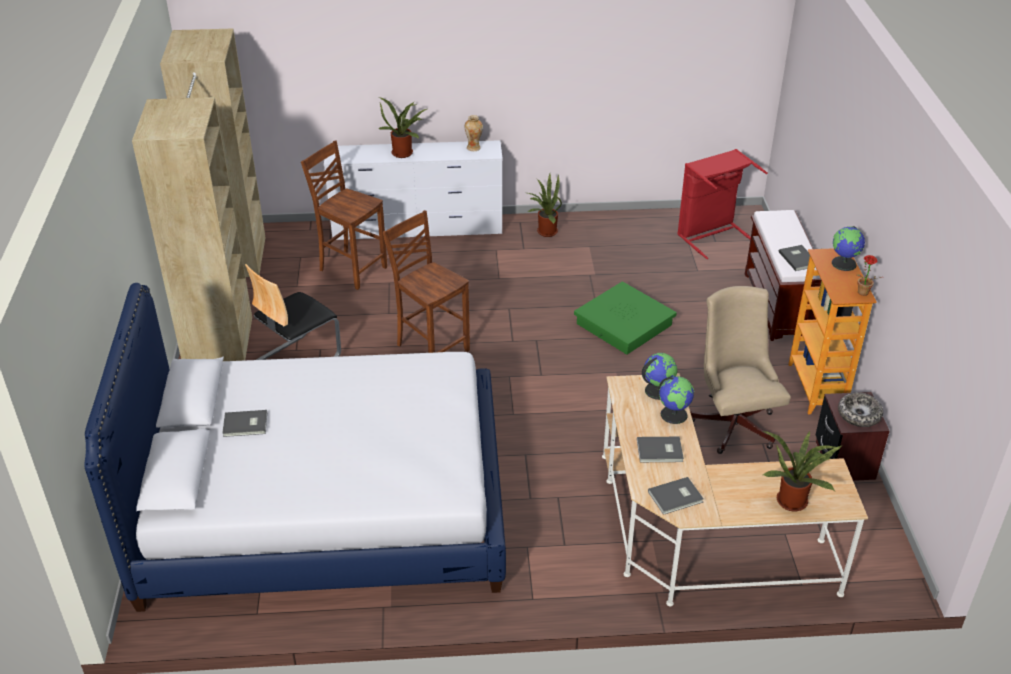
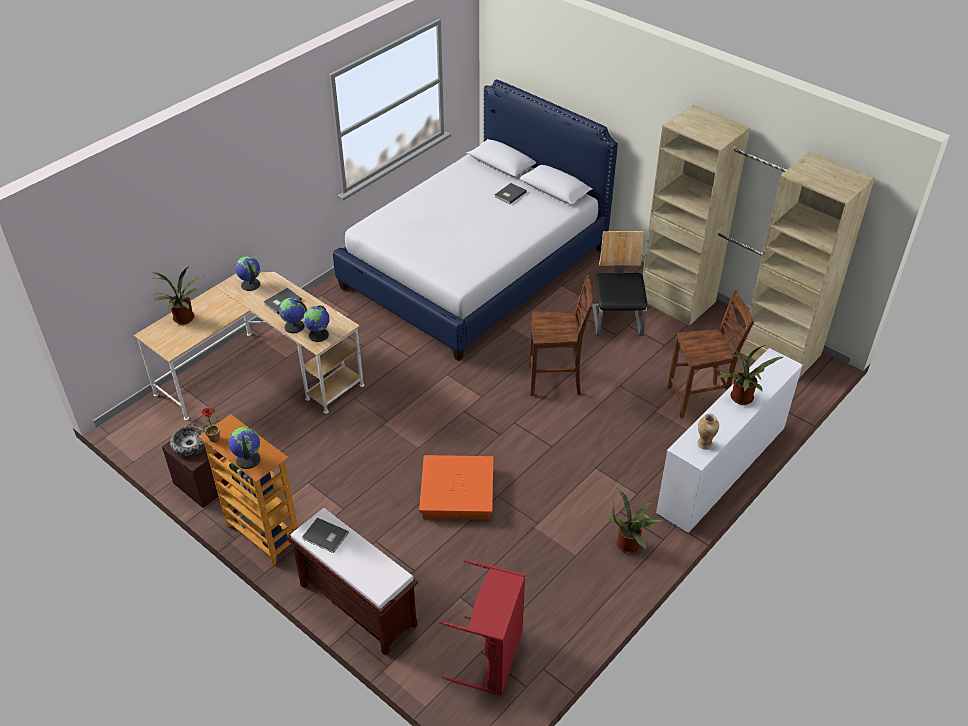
camera: 135 degrees right, 5 degrees up
(624, 324) = (456, 492): green storage box -> orange storage box
(676, 497) = (250, 285): grey book -> globe
(733, 421) = (303, 463): beige office chair -> none

